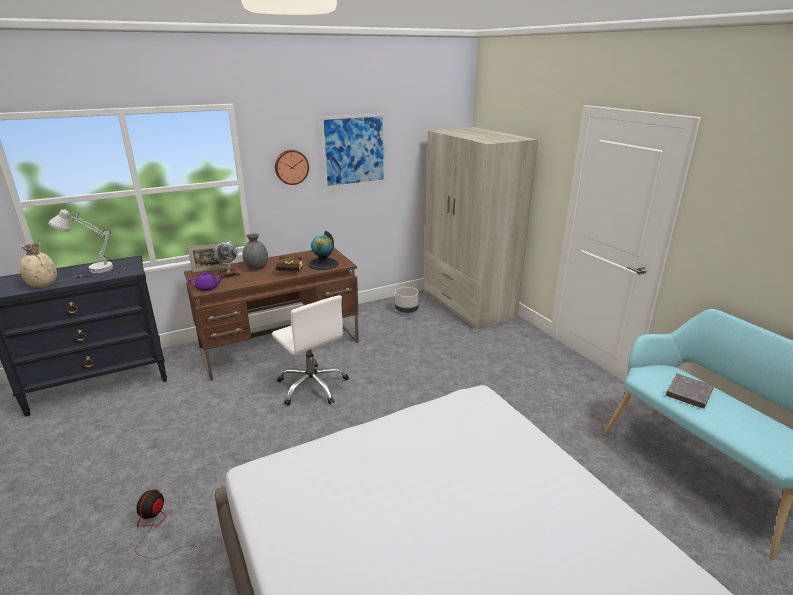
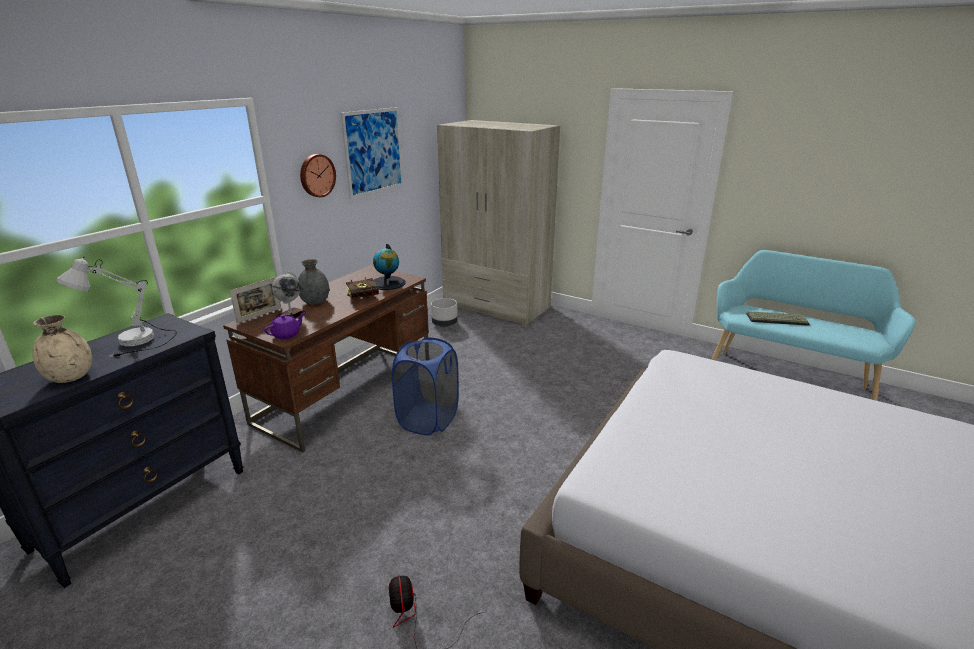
camera: 30 degrees left, 0 degrees up
(312, 386) = (428, 420): white office chair -> blue laundry basket
(688, 393) = (777, 319): grey book -> keyboard

